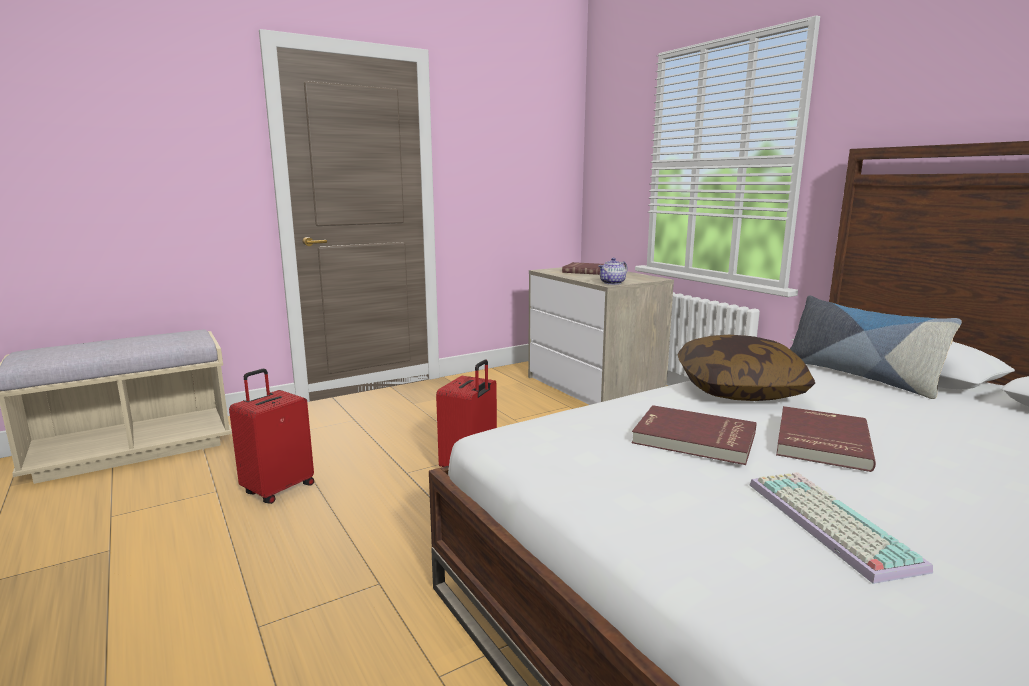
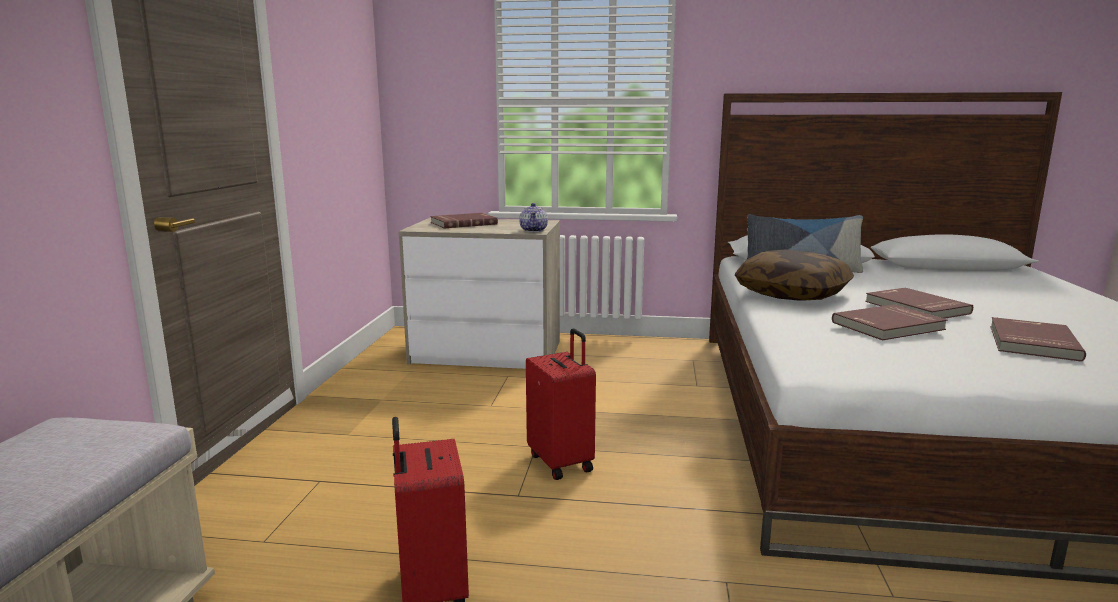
camera: 50 degrees left, 0 degrees up
(825, 522) = (1031, 342): keyboard -> red book

